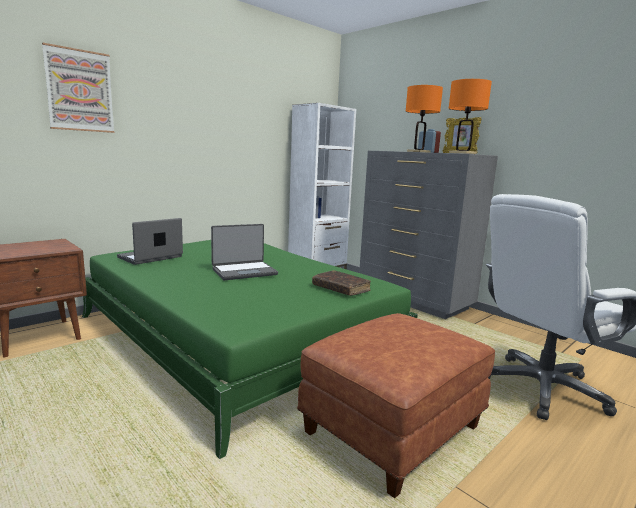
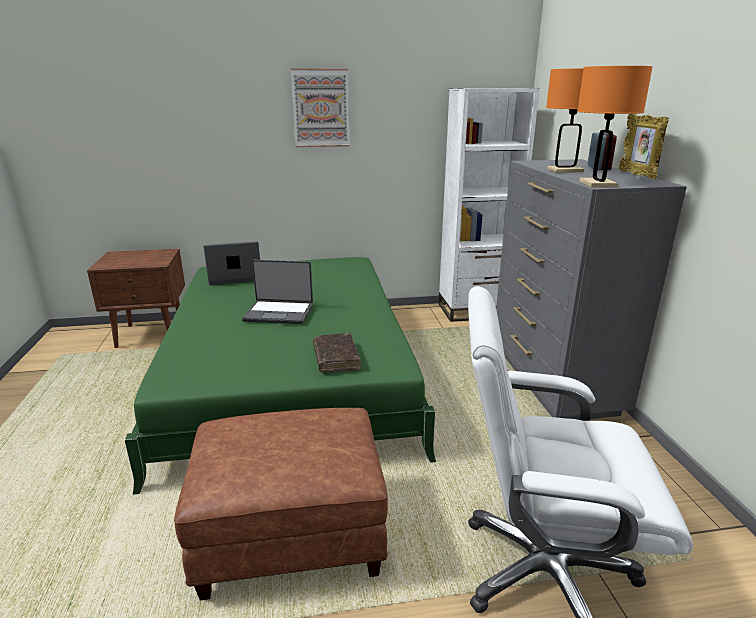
camera: 35 degrees right, 10 degrees up
(80, 91) = (186, 106): picture -> picture (321, 108)

